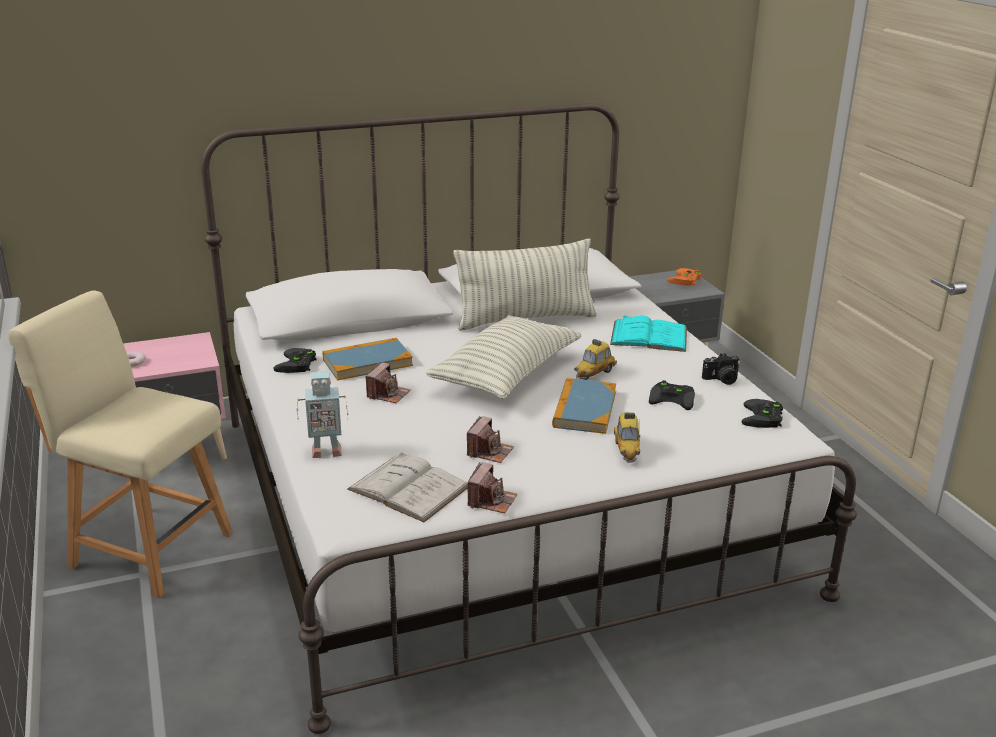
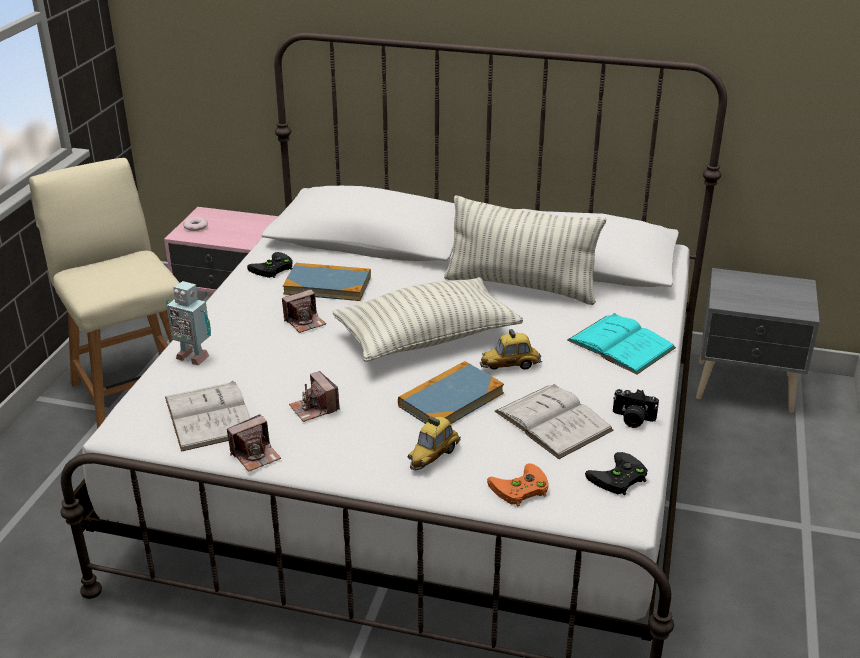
camera: 35 degrees right, 5 degrees up
(489, 452) = (314, 408): camera -> camera turned 90 degrees clockwise
(674, 398) = (553, 421): black game controller -> white book
(685, 280) = (791, 293): orange game controller -> orange game controller (519, 489)

